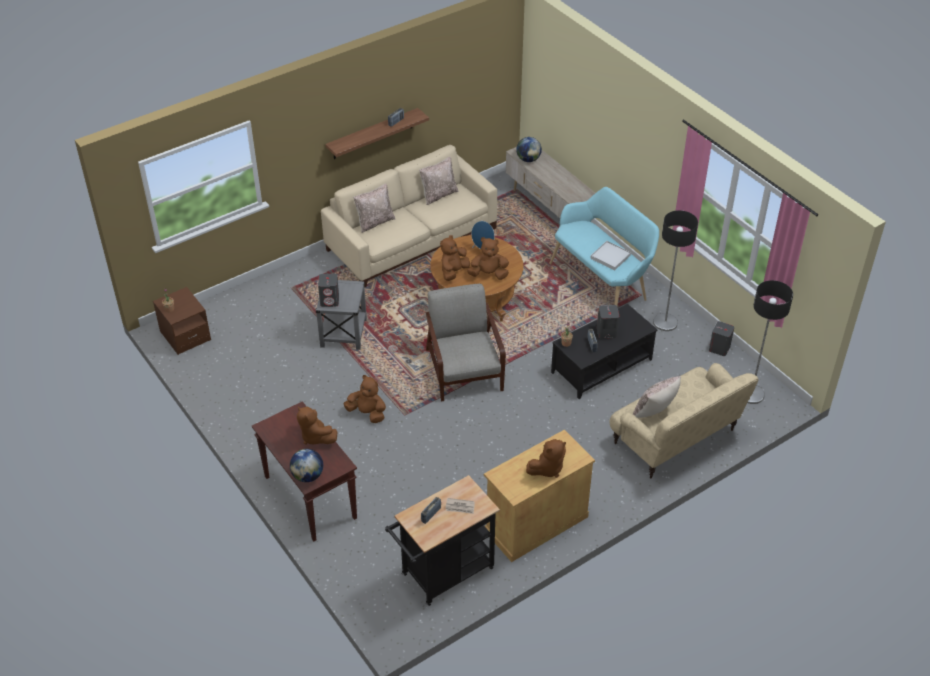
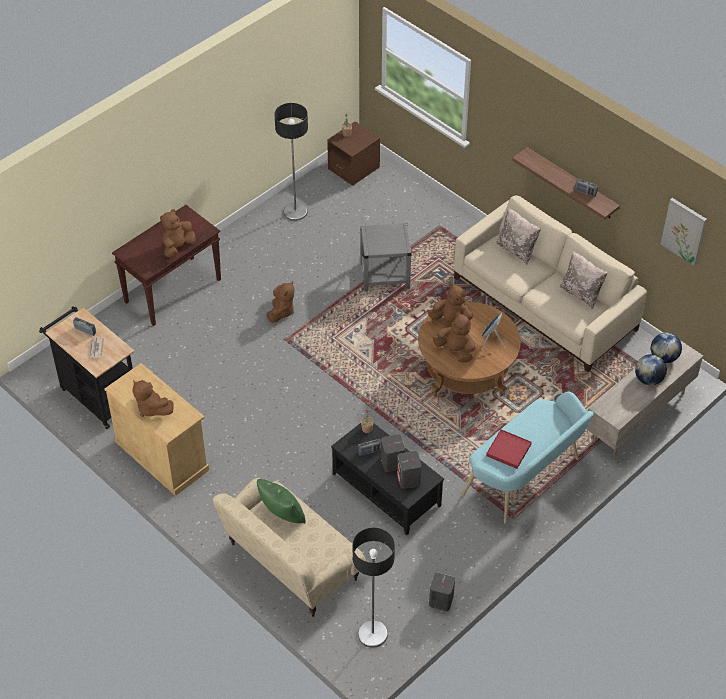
camera: 80 degrees right, 5 degrees up
(307, 476) = (132, 250): globe -> globe (648, 379)
(330, 300) = (376, 233): grey speaker -> grey speaker (408, 479)
(463, 369) = (356, 374): grey armchair -> none
(472, 72) = (684, 231): none -> picture
(488, 274) = (455, 351): brown plush toy -> brown plush toy turned 45 degrees counterclockwise
(610, 257) = (508, 450): white tray -> red tray
(655, 412) = (281, 514): beige pillow -> green pillow
(665, 322) = (471, 545): floor lamp -> floor lamp (295, 212)

